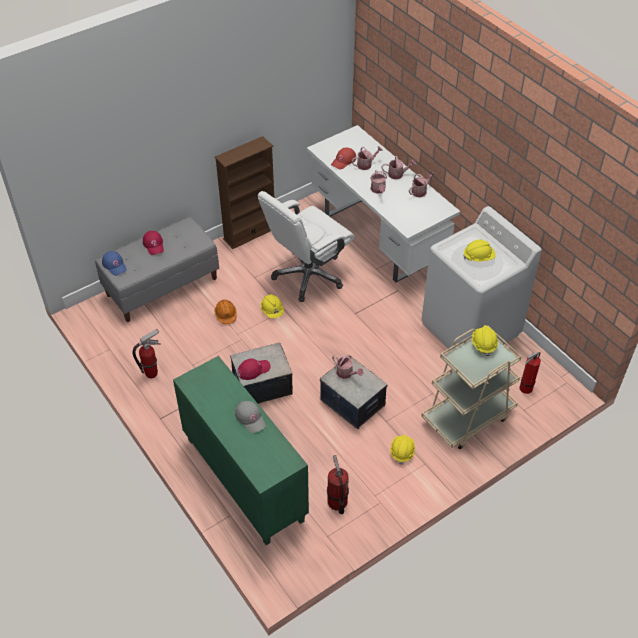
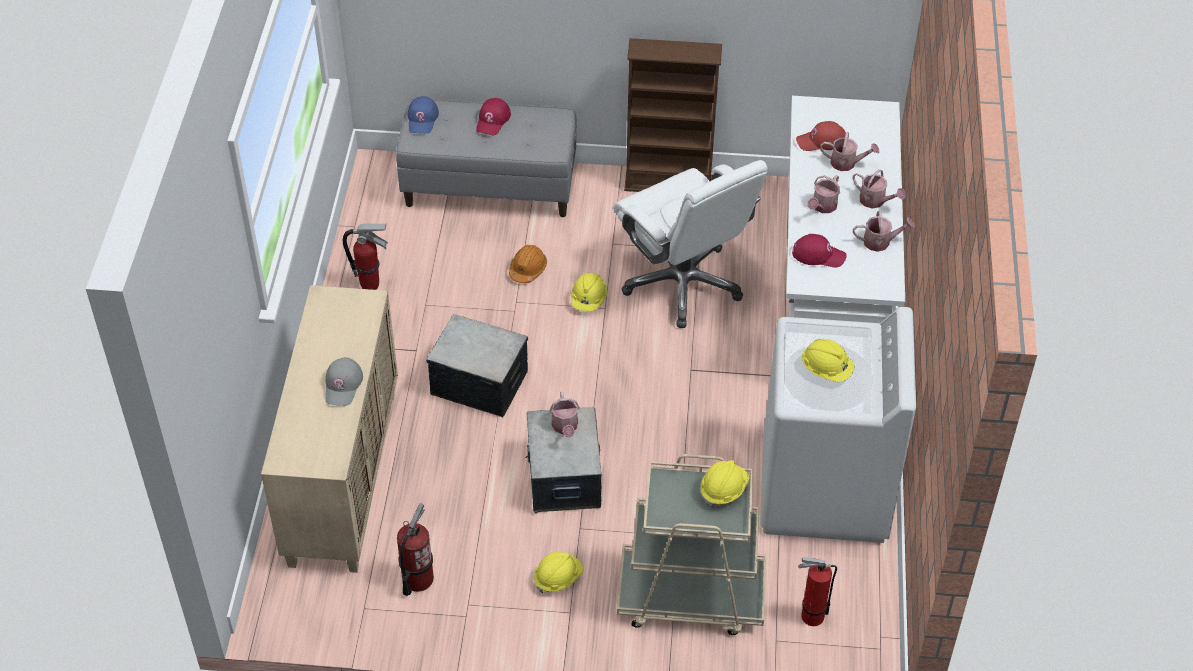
camera: 40 degrees right, 0 degrees up
(243, 479) = (342, 476): green cabinet -> beige cabinet
(253, 369) = (460, 348): red cap -> red cap (818, 255)
(308, 275) = (683, 283): white office chair -> white office chair turned 120 degrees counterclockwise

